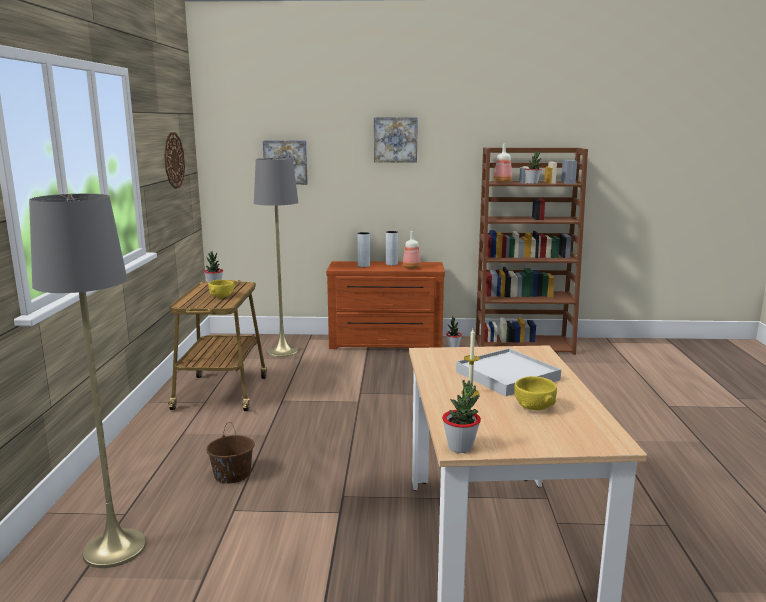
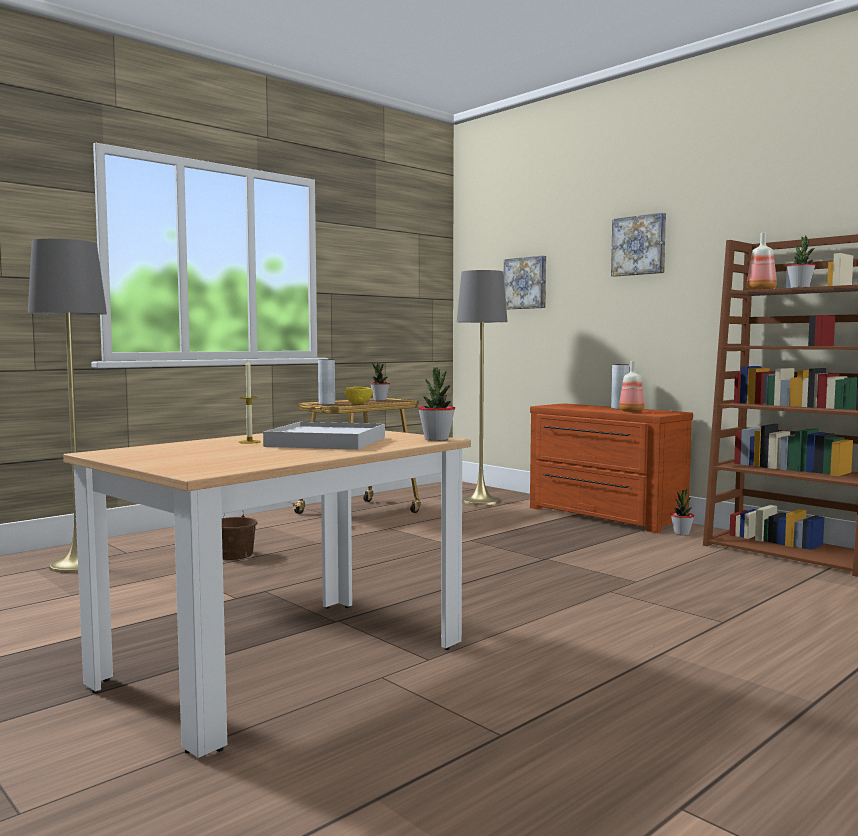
camera: 45 degrees right, 10 degrees down
(173, 160) = (396, 278): wall clock -> none
(363, 266) = (582, 407): grey vase -> grey vase (326, 404)
(460, 447) = (100, 453): potted plant -> potted plant (436, 439)
(534, 407) = (251, 453): yellow bowl -> none

